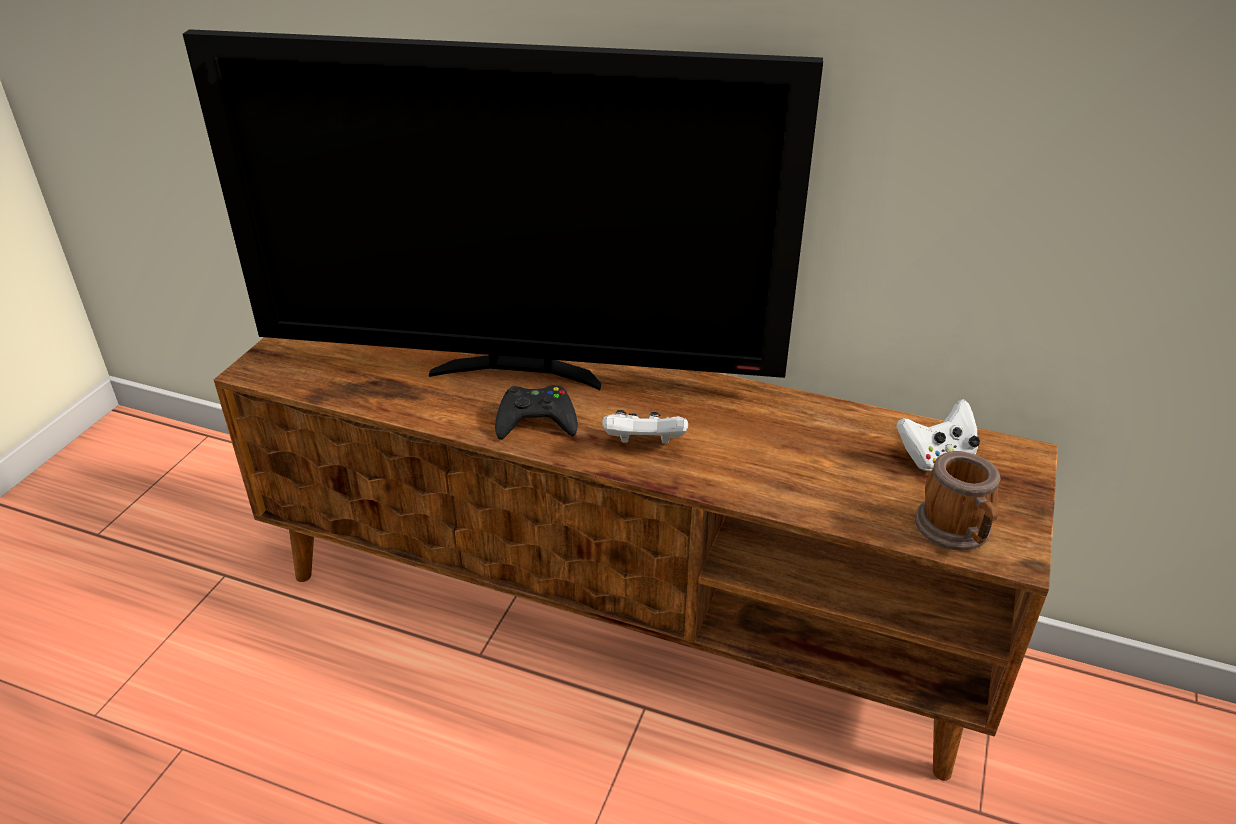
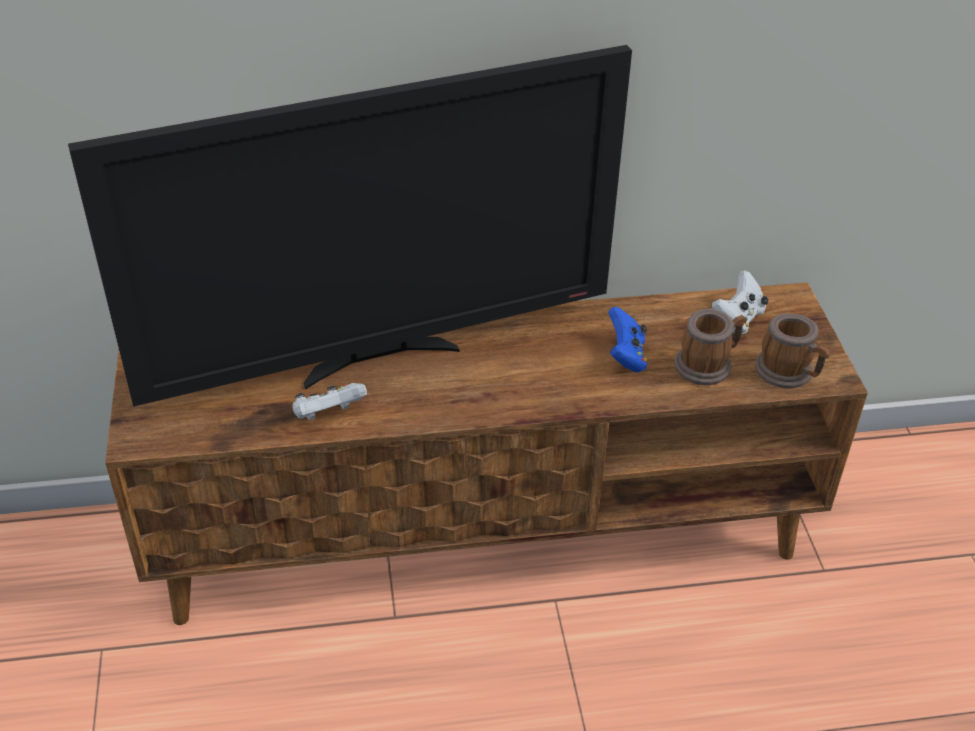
camera: 30 degrees left, 5 degrees up
(536, 420) = (431, 396): black game controller -> none
(644, 444) = (531, 385): white game controller -> white game controller (328, 415)
(771, 450) = (626, 356): none -> blue game controller
(861, 489) = (708, 364): none -> mug

